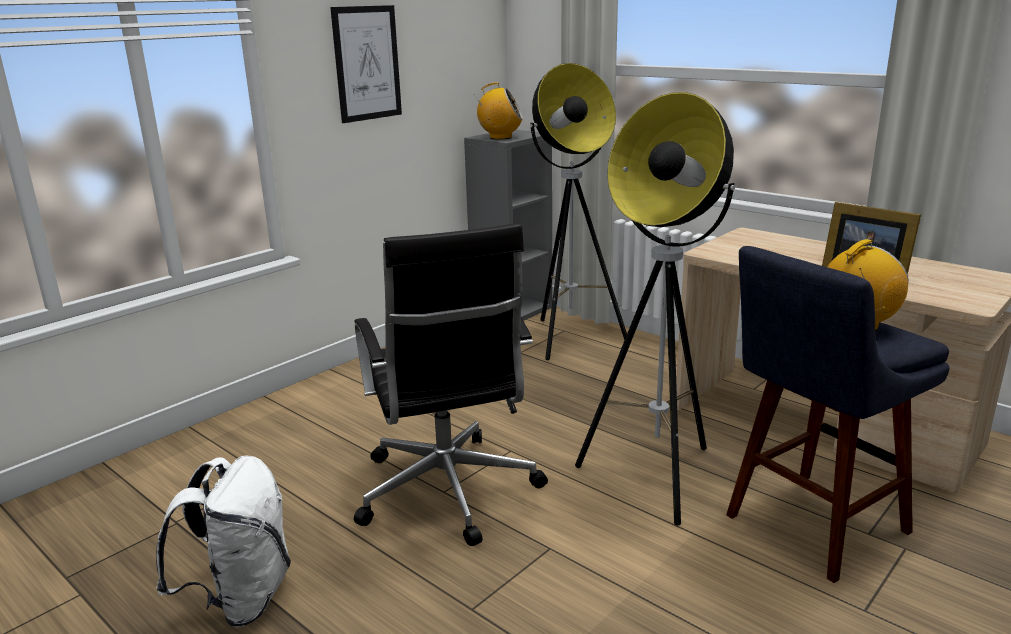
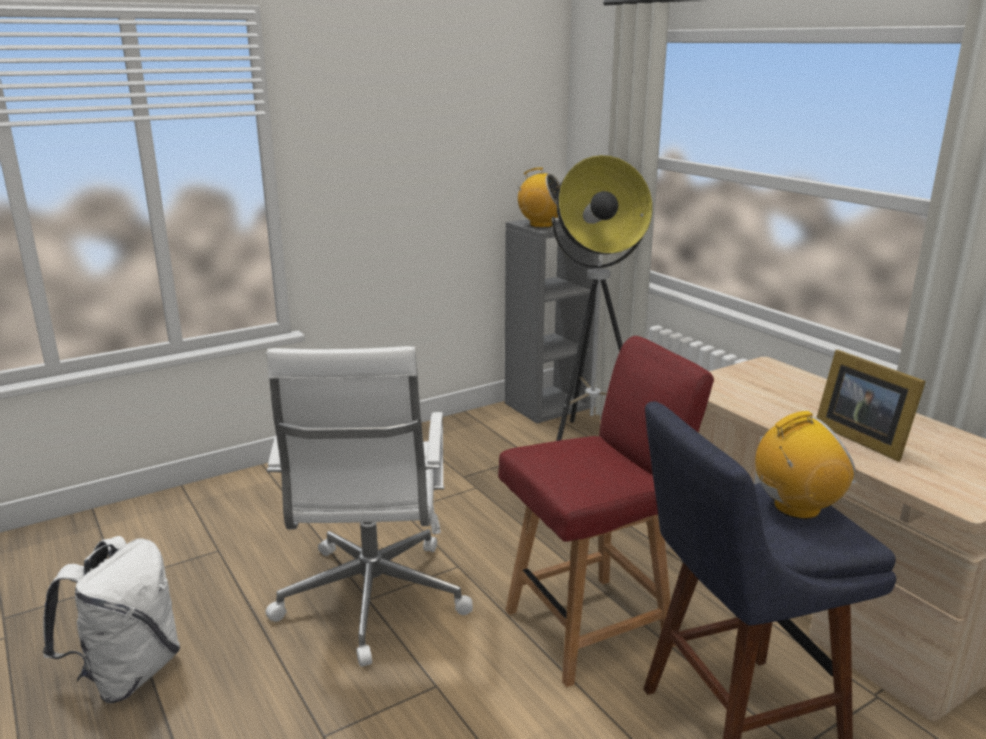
camera: 15 degrees right, 0 degrees up
(367, 63) = (395, 144): picture -> none
(448, 493) = (371, 601): black office chair -> white office chair
(656, 477) = (592, 627): floor lamp -> red chair

